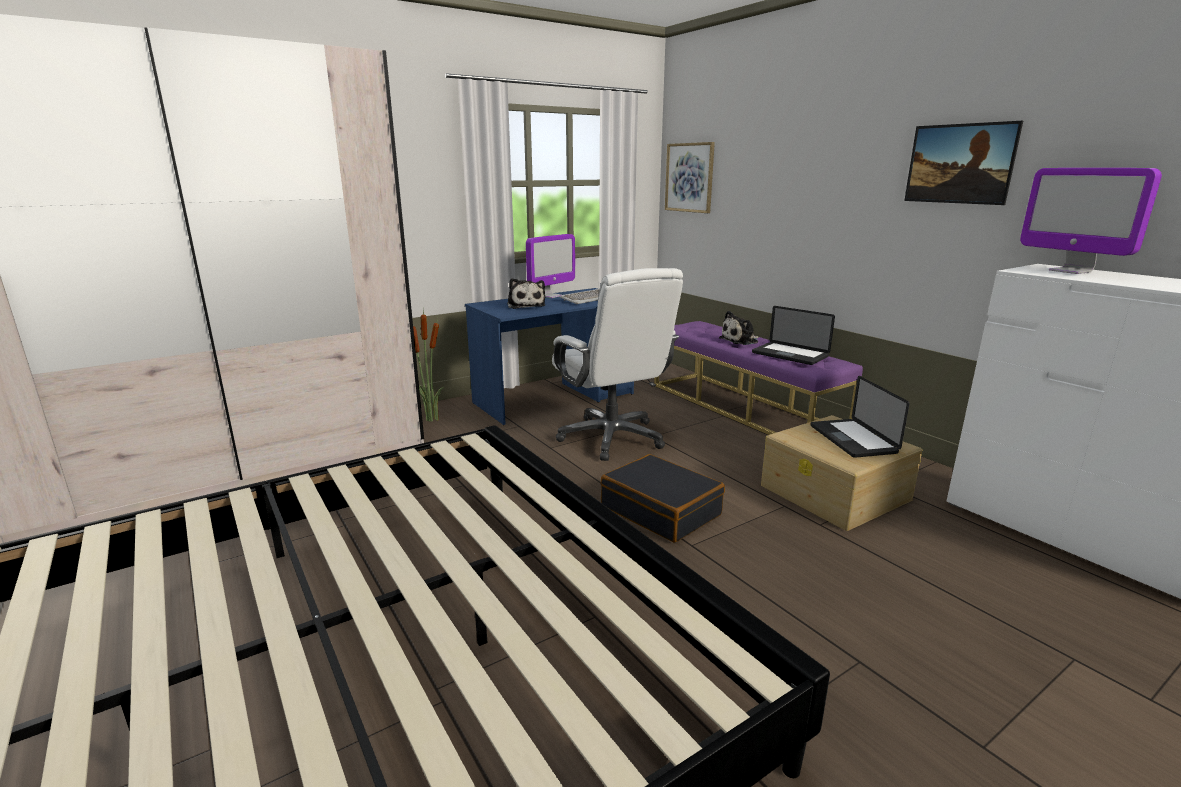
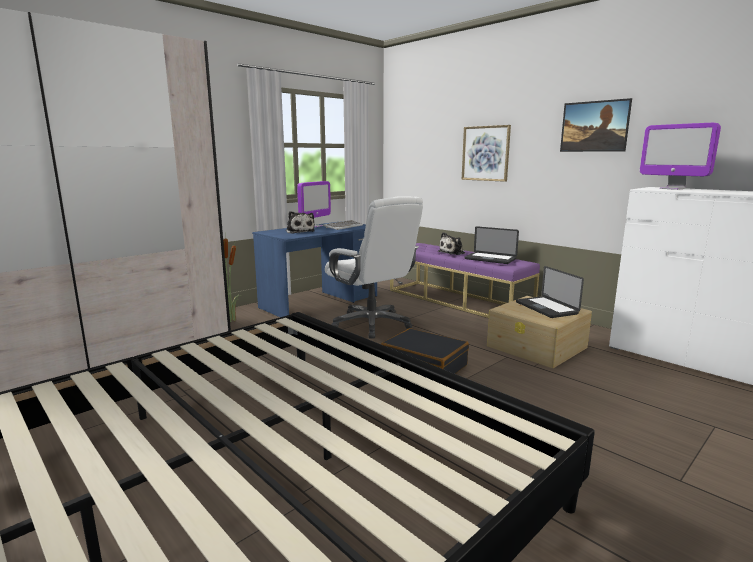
camera: 10 degrees left, 5 degrees down
(689, 177) = (406, 143): picture -> picture (485, 153)

